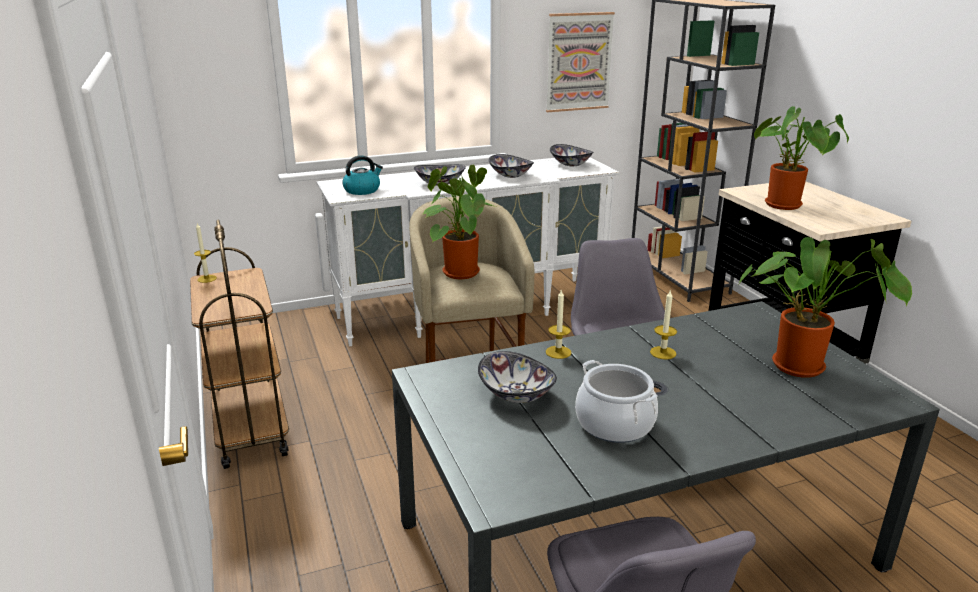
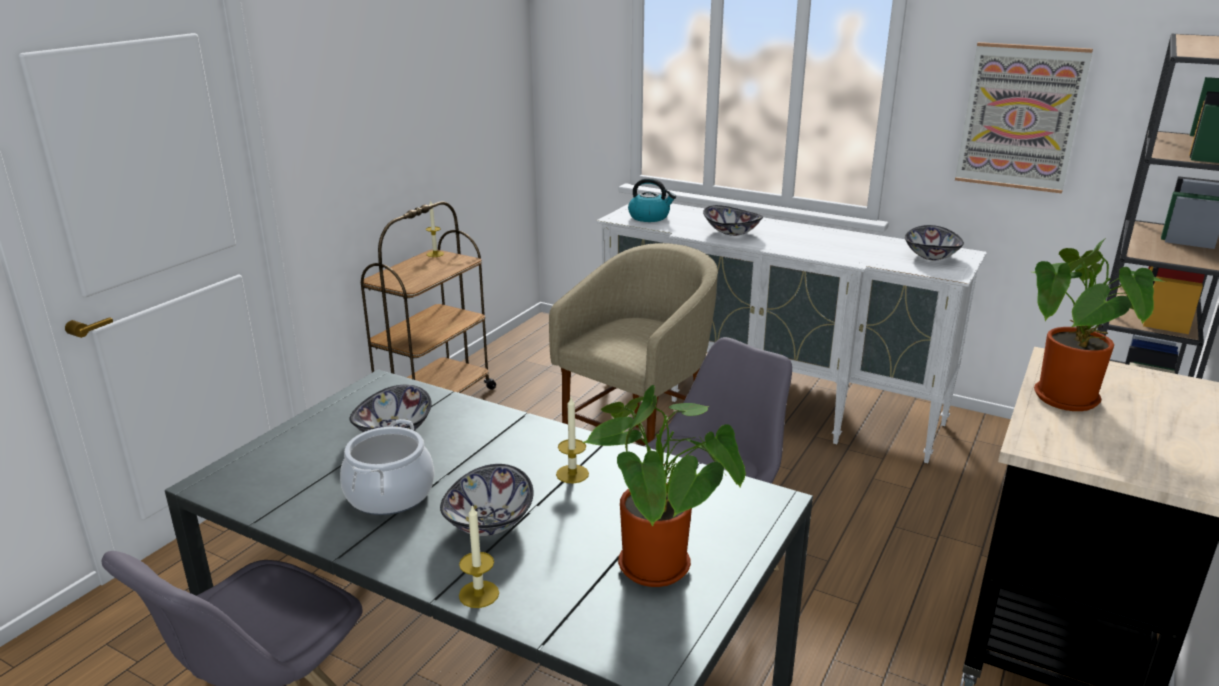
camera: 50 degrees right, 0 degrees up
(458, 271) = (630, 327): potted plant -> none
(510, 175) = (824, 246): bowl -> bowl (487, 522)
(558, 352) = (499, 422): candle -> candle (479, 594)

